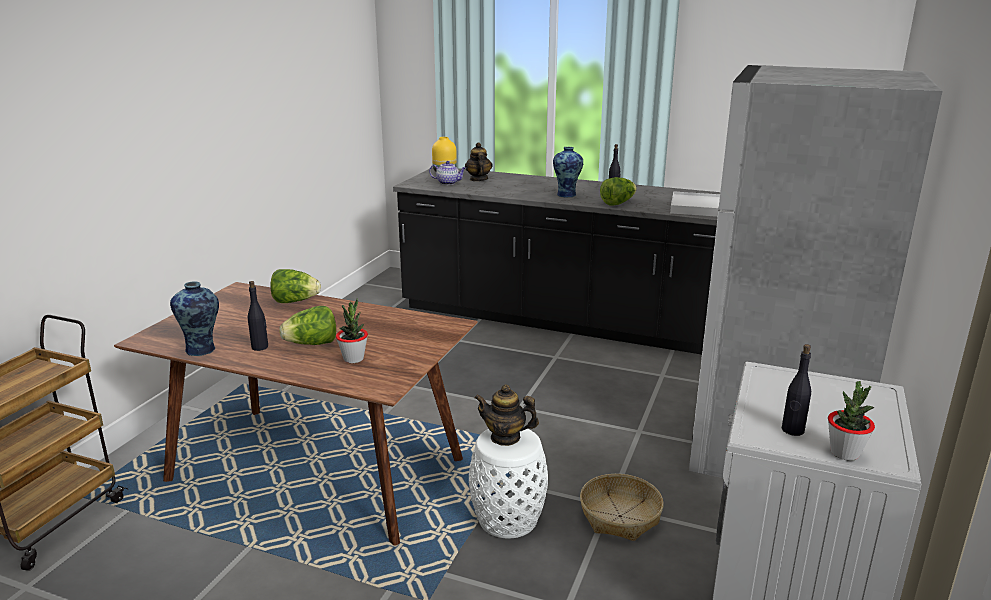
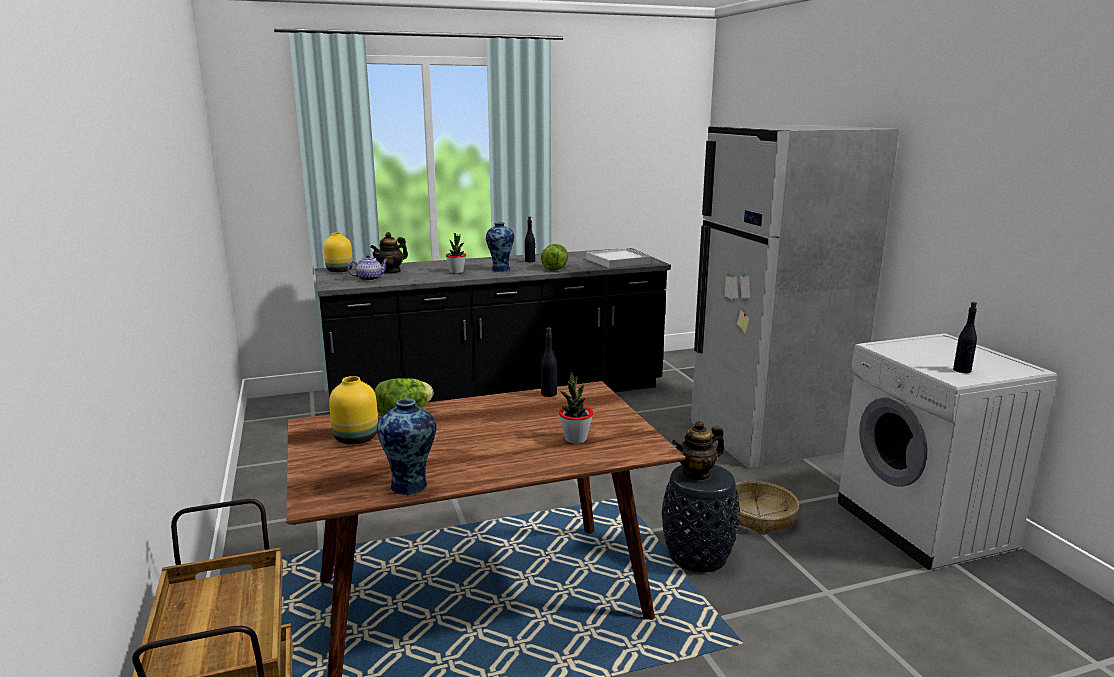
camera: 40 degrees left, 5 degrees down
(239, 308) = (355, 439): none -> yellow vase
(260, 347) = (466, 461): black bottle -> black bottle (549, 394)
(312, 344) = (510, 442): lettuce -> none
(478, 179) = (391, 271): teapot -> teapot turned 90 degrees counterclockwise
(508, 520) = (698, 556): white stool -> black stool
(844, 453) = (1007, 372): potted plant -> potted plant (456, 272)

